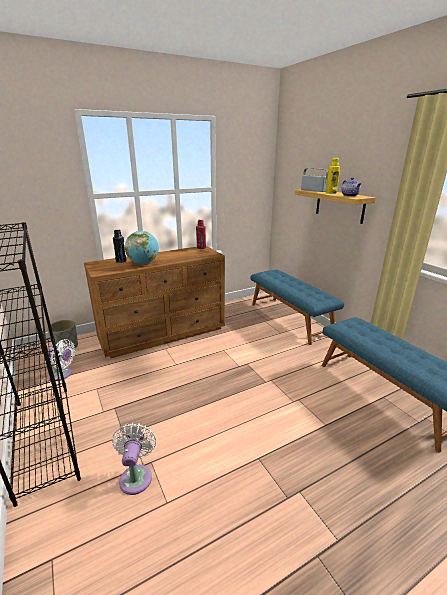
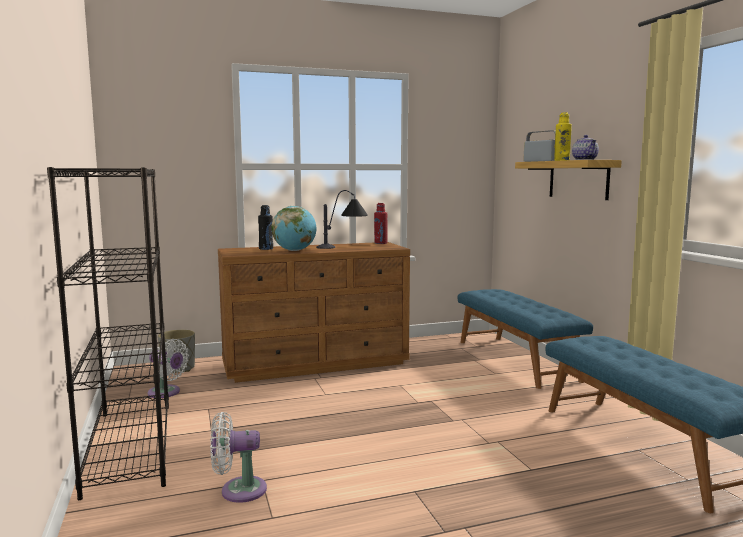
camera: 10 degrees right, 15 degrees down
(136, 476) = (238, 490): white fan -> white fan turned 105 degrees counterclockwise
(178, 257) = (343, 248): none -> table lamp

